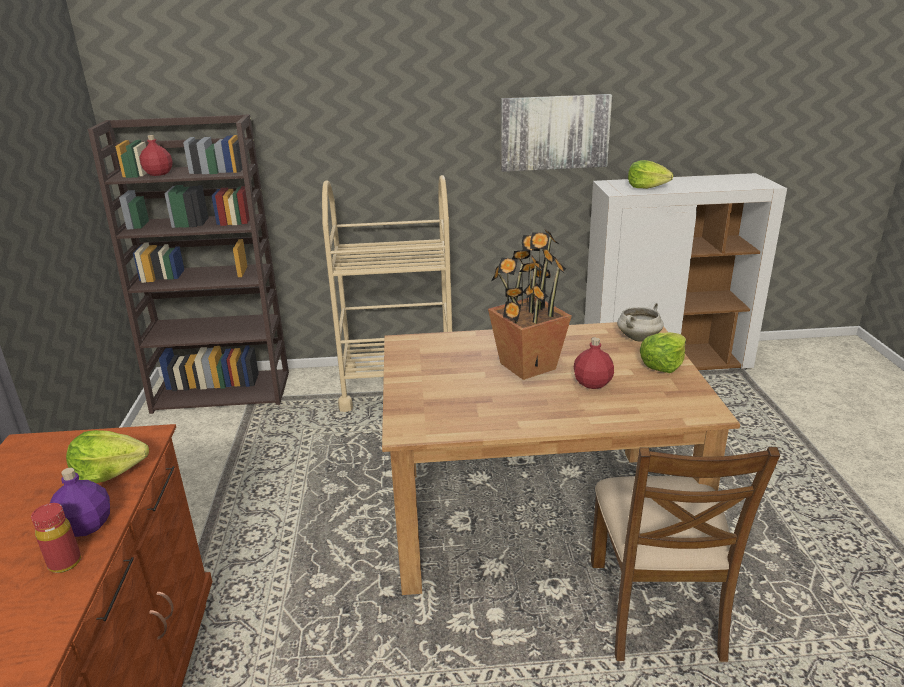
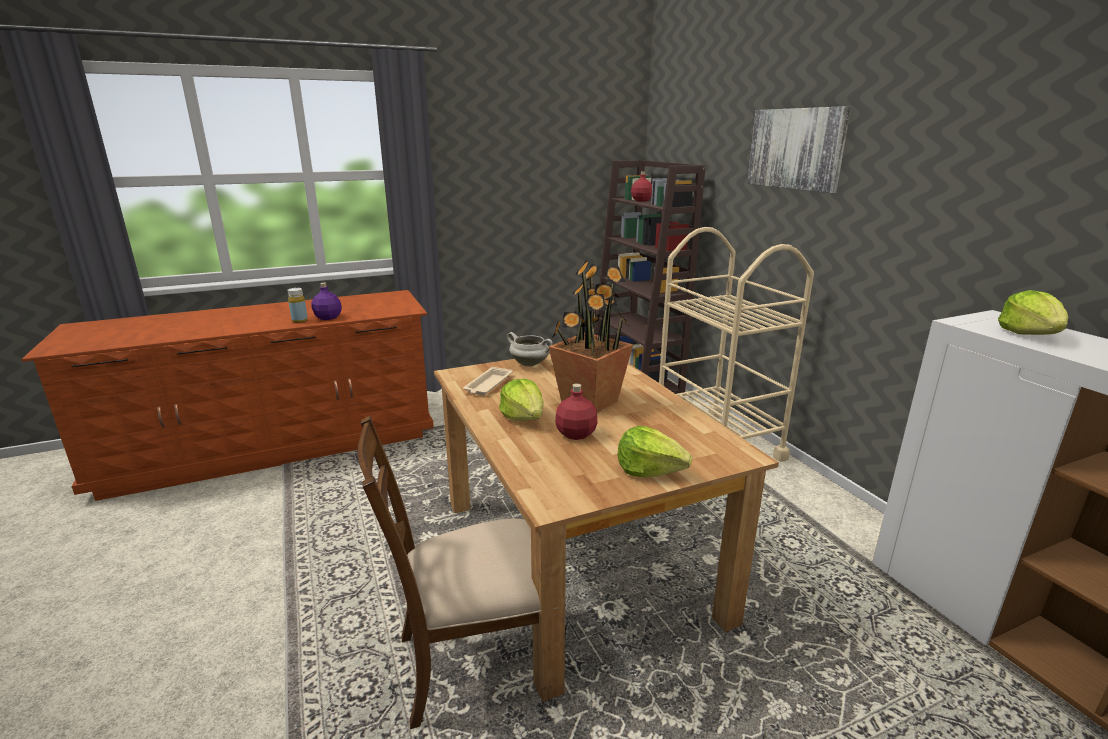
camera: 70 degrees right, 5 degrees down
(65, 563) = (300, 320): red bottle -> yellow bottle
(109, 471) = (375, 311): lettuce -> lettuce (524, 417)
(454, 414) = (488, 385): none -> beige tray
(554, 132) = (961, 230): picture -> picture (796, 149)
(638, 338) = (708, 451): white cooking pot -> white cooking pot (530, 364)

